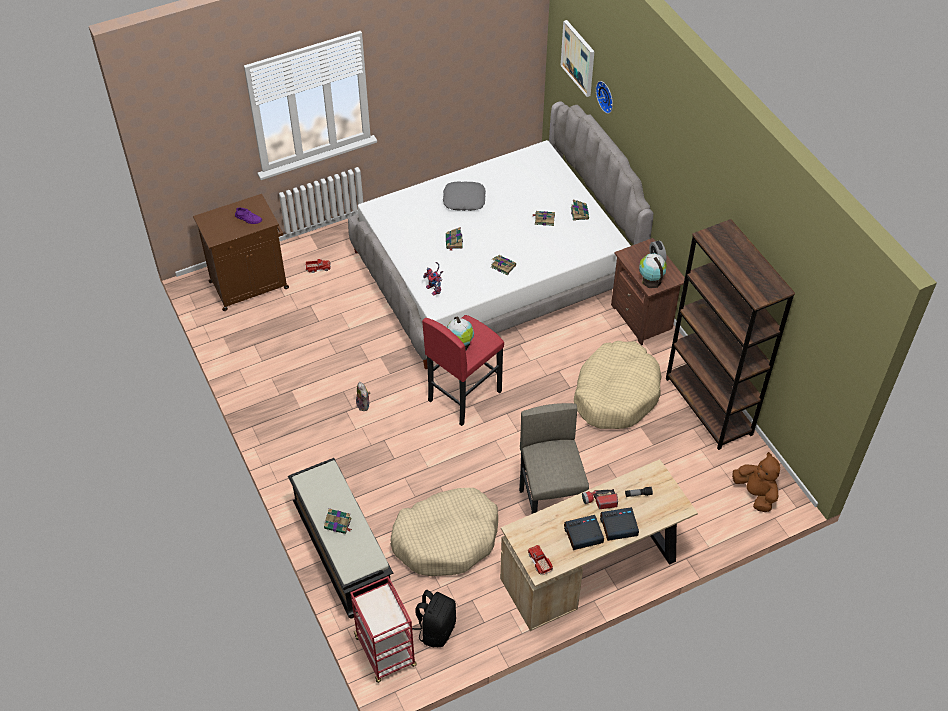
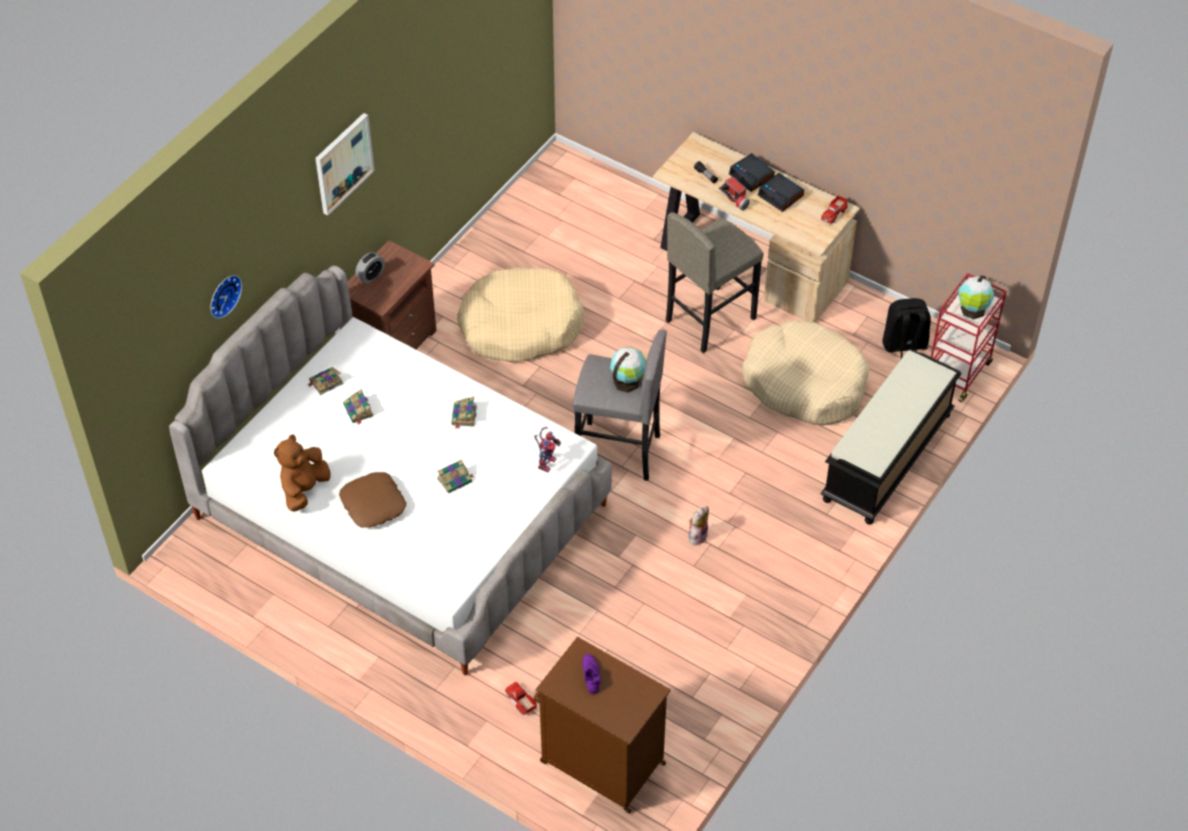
camera: 120 degrees left, 0 degrees up
(338, 524) = (899, 408): book -> none
(464, 199) = (373, 504): grey pillow -> brown pillow
(464, 396) = (617, 452): red stool -> grey stool
(578, 58) = (167, 341): picture -> picture (343, 163)
(650, 280) = (408, 269): globe -> globe (972, 310)
(708, 406) = (486, 248): brown bookcase -> none
(755, 494) = (572, 182): brown plush toy -> brown plush toy (304, 489)

